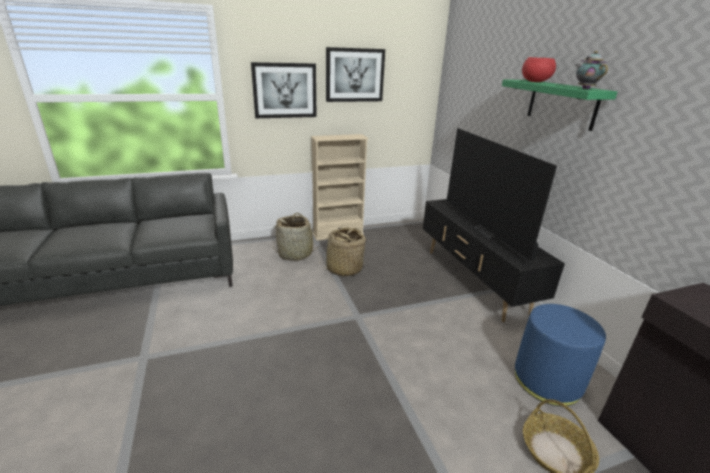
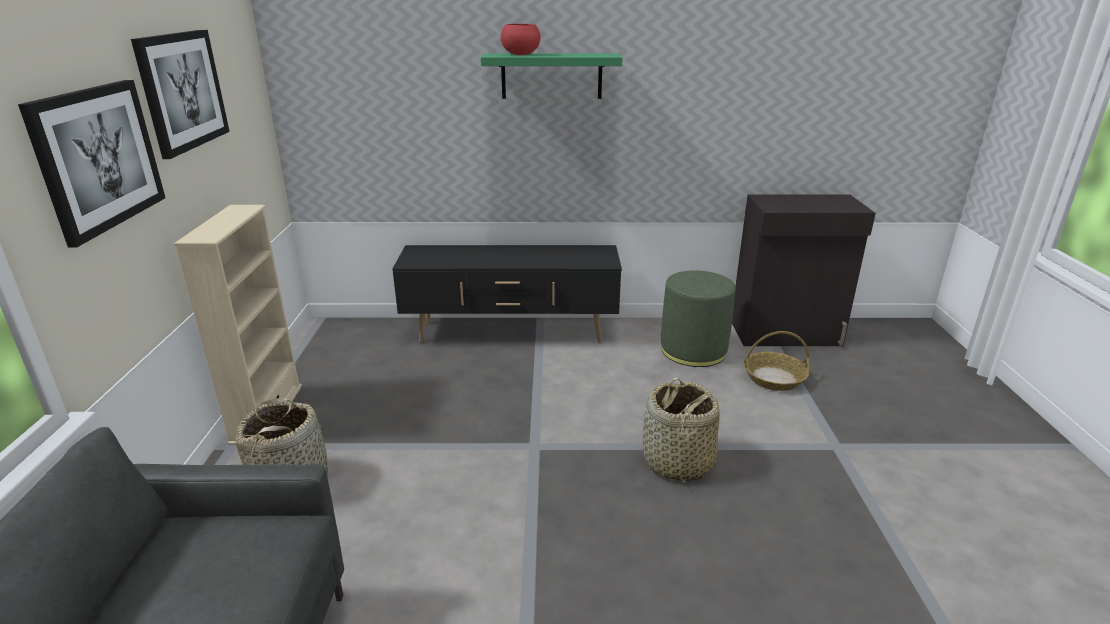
camera: 70 degrees left, 0 degrees up
(344, 268) = (397, 432): basket -> basket (677, 462)
(488, 231) = (522, 257): television -> none
(547, 380) = (693, 350): blue ottoman -> green ottoman
(584, 89) = (601, 55): teapot -> none

